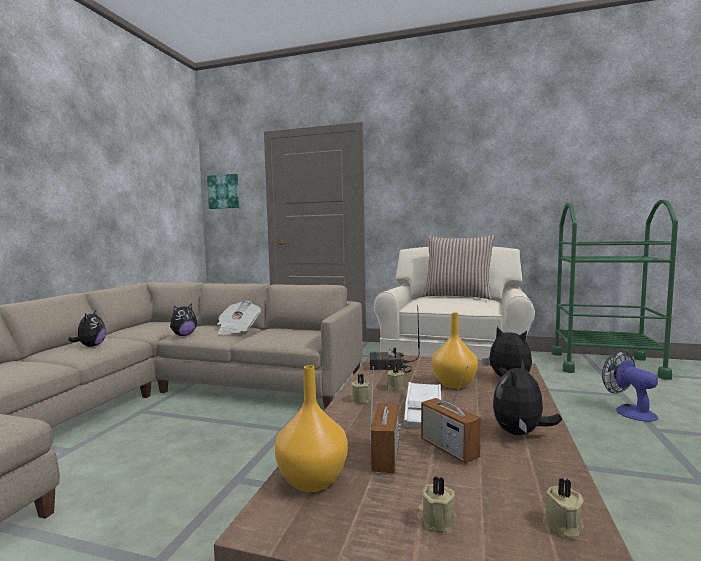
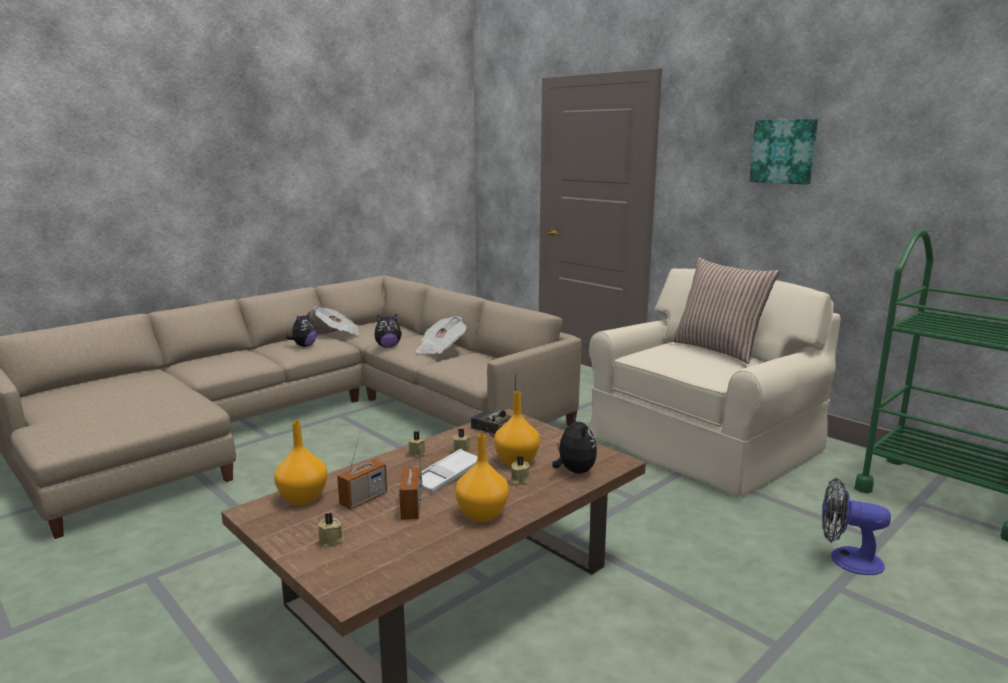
camera: 30 degrees right, 10 degrees up
(118, 333) = (338, 332): none -> newspaper
(224, 191) = (496, 157): picture -> picture (783, 151)
(520, 433) = (481, 515): plush toy -> orange vase
(563, 526) = (390, 568): beige candle -> beige candle (519, 481)
(629, 411) = (846, 559): fan -> fan turned 75 degrees counterclockwise

